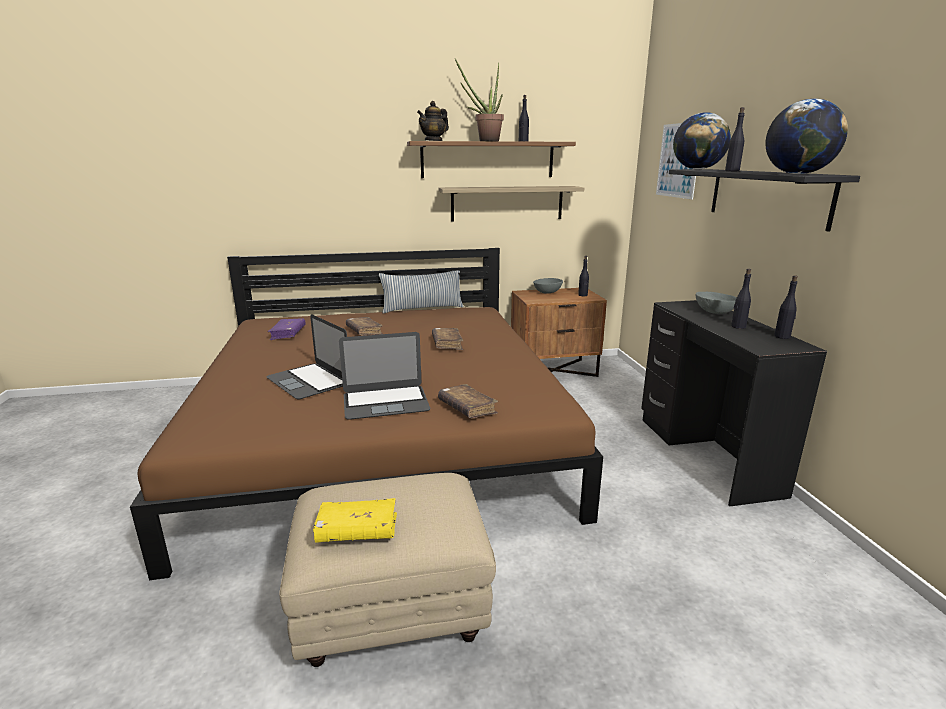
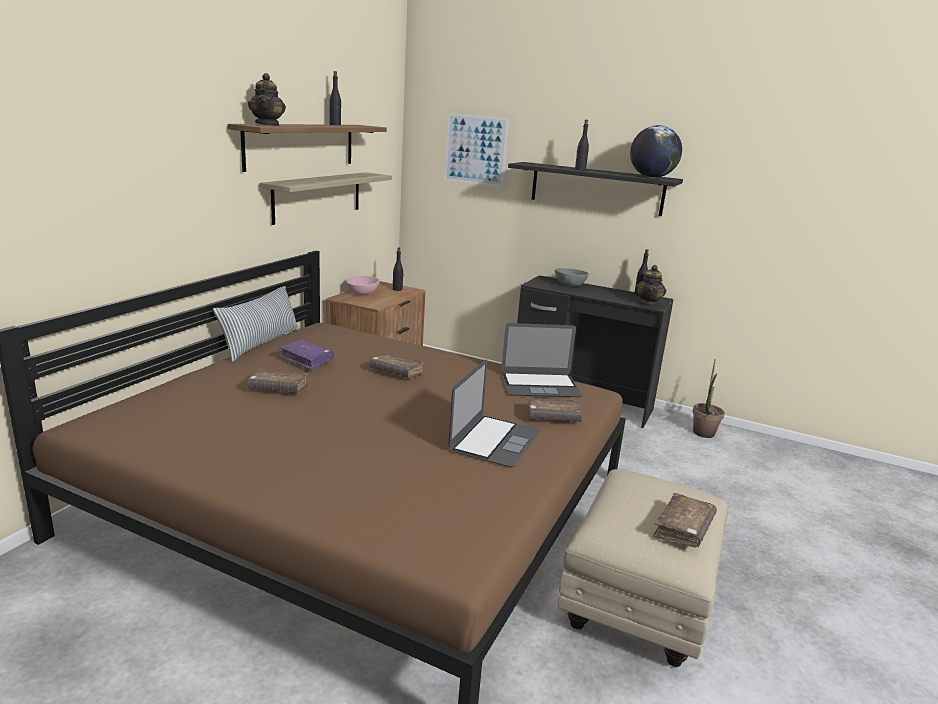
camera: 55 degrees left, 0 degrees up
(288, 334) = (193, 425): purple book -> purple book (306, 360)
(308, 381) = (383, 457): laptop -> laptop (540, 385)
(357, 530) = (683, 529): yellow book -> brown book
(484, 141) = (313, 125): potted plant -> potted plant (703, 435)
(548, 292) = (363, 293): grey bowl -> pink bowl
(697, 169) = (529, 164): globe -> none
(738, 327) = (608, 293): black bottle -> none
(761, 345) = (648, 304): none -> teapot

